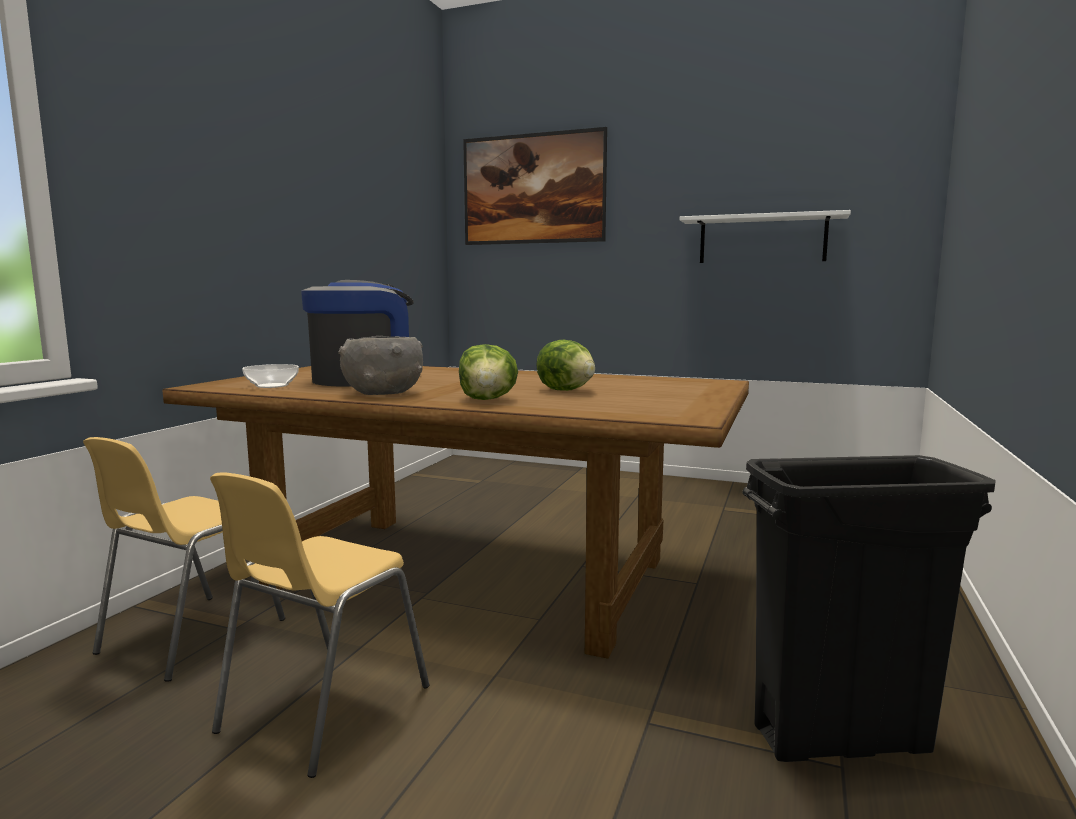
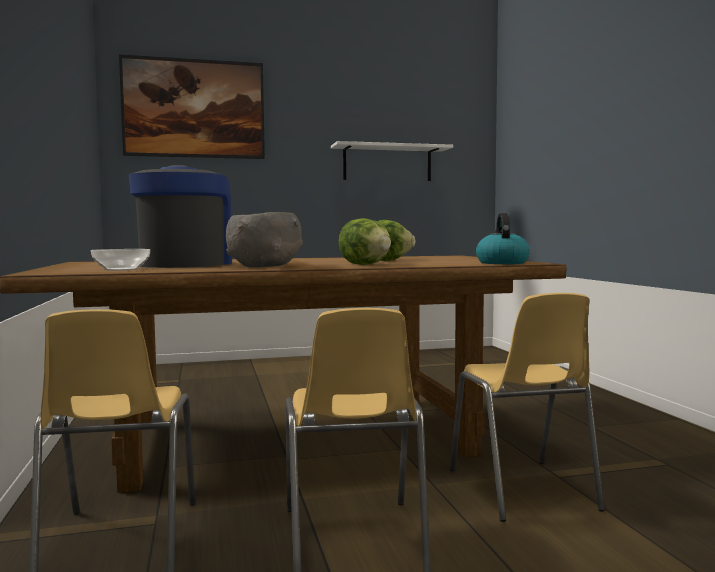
camera: 35 degrees left, 5 degrees down
(572, 722) = (522, 490): none -> yellow chair
(653, 413) = (501, 263): none -> kettle
(842, 739) = (648, 454): black trash can -> none

